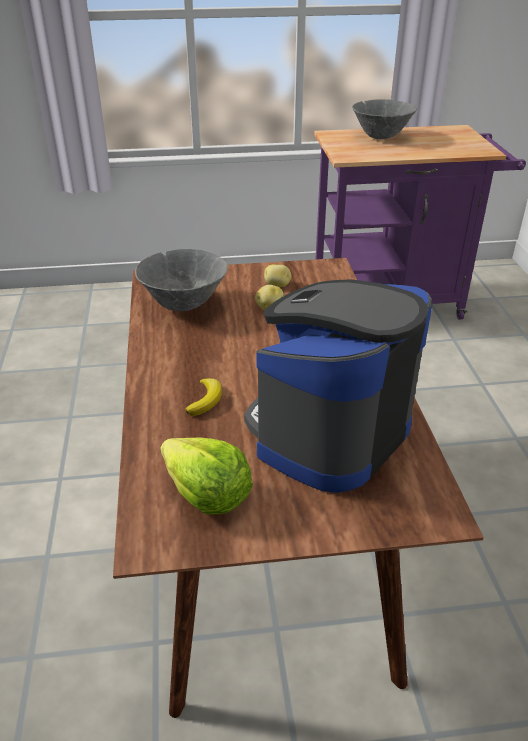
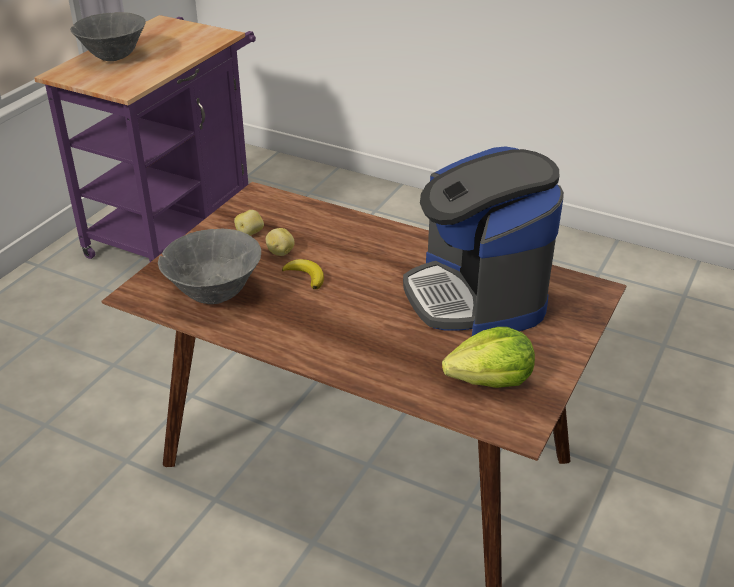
camera: 55 degrees left, 0 degrees up
(205, 399) = (375, 337): banana -> banana (306, 276)

